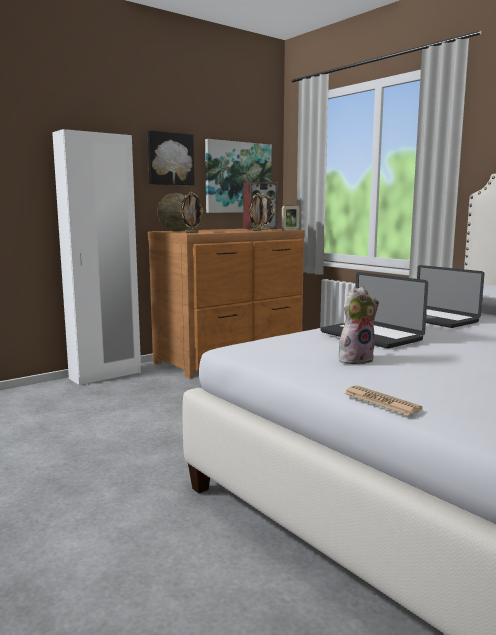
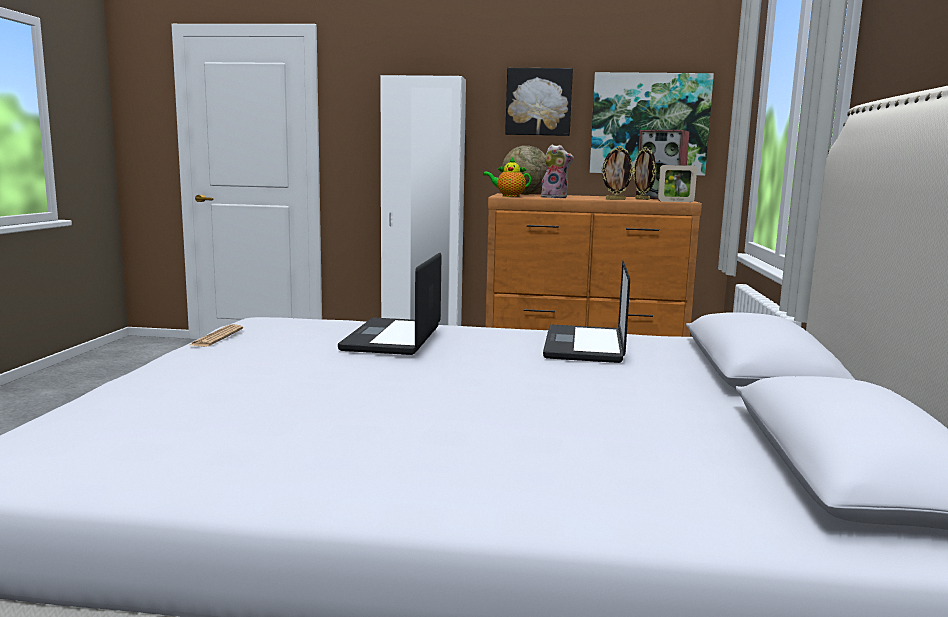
camera: 45 degrees right, 0 degrees up
(191, 232) = (508, 196): picture frame -> teapot
(355, 359) = (276, 351): plush toy -> plush toy (555, 197)
(381, 401) = (115, 379): newspaper -> newspaper (217, 337)

